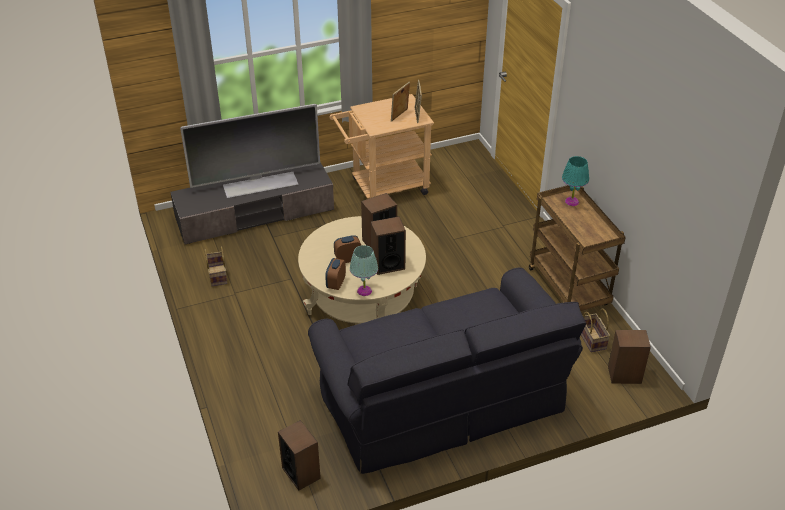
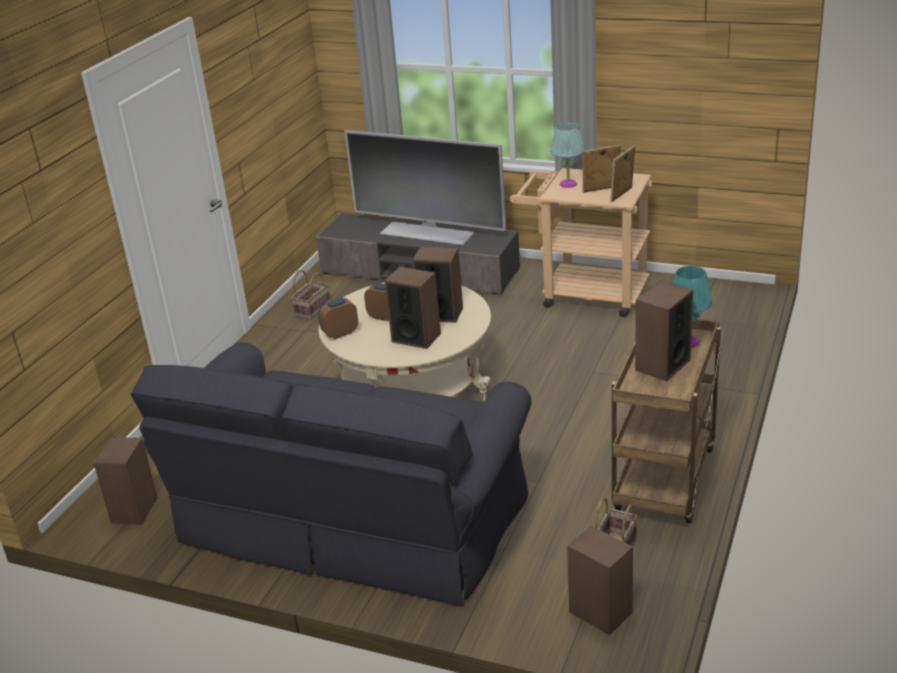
camera: 45 degrees right, 10 degrees down
(364, 291) = (356, 350): turquoise table lamp -> turquoise table lamp (568, 184)
(578, 221) = (662, 365): none -> speaker

